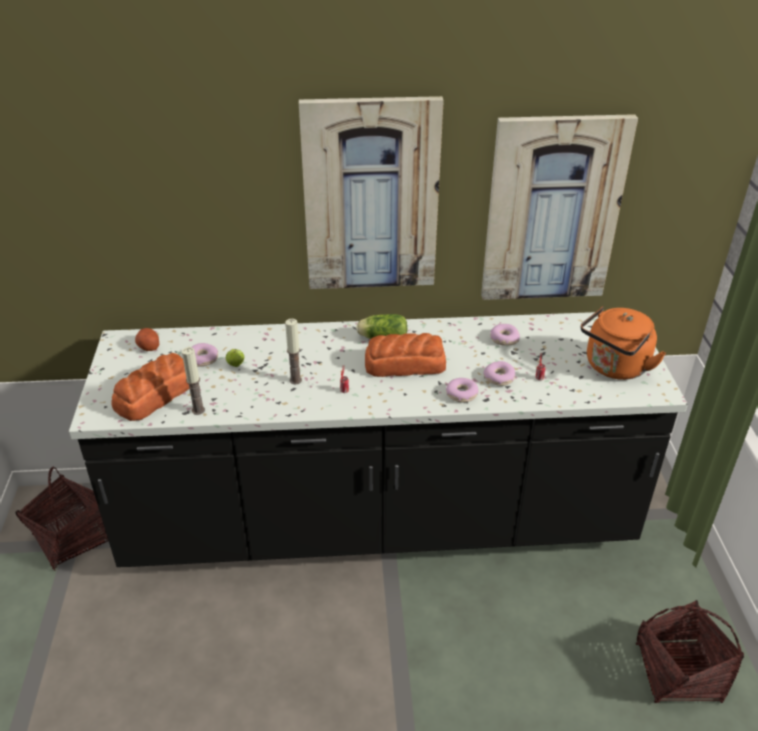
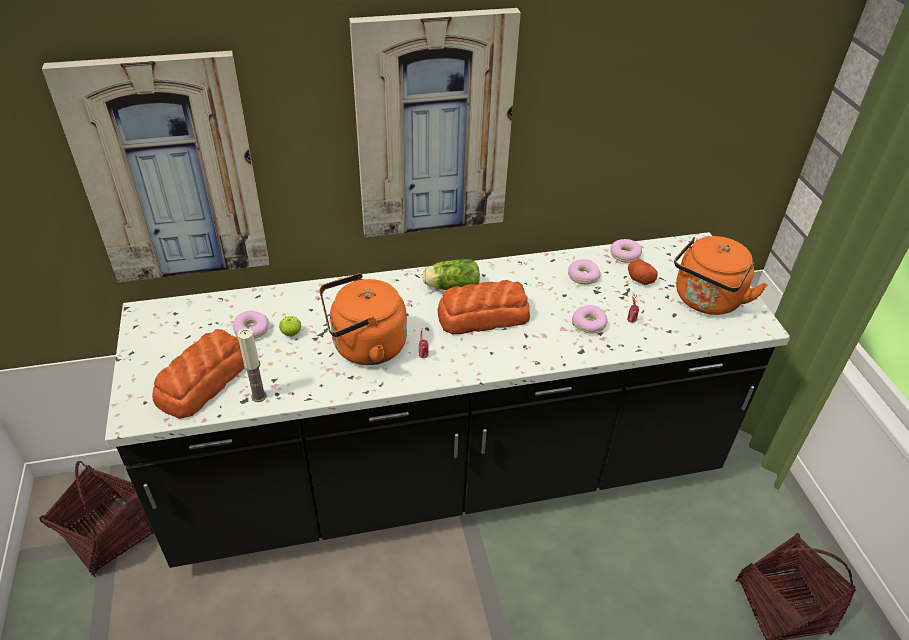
camera: 10 degrees left, 5 degrees up
(148, 346) = (182, 318): potato -> potato (639, 279)
(295, 380) = (364, 347): candle -> orange kettle
(461, 394) = (553, 347): donut -> donut (625, 255)
(552, 210) = (631, 132): picture -> picture (170, 172)

